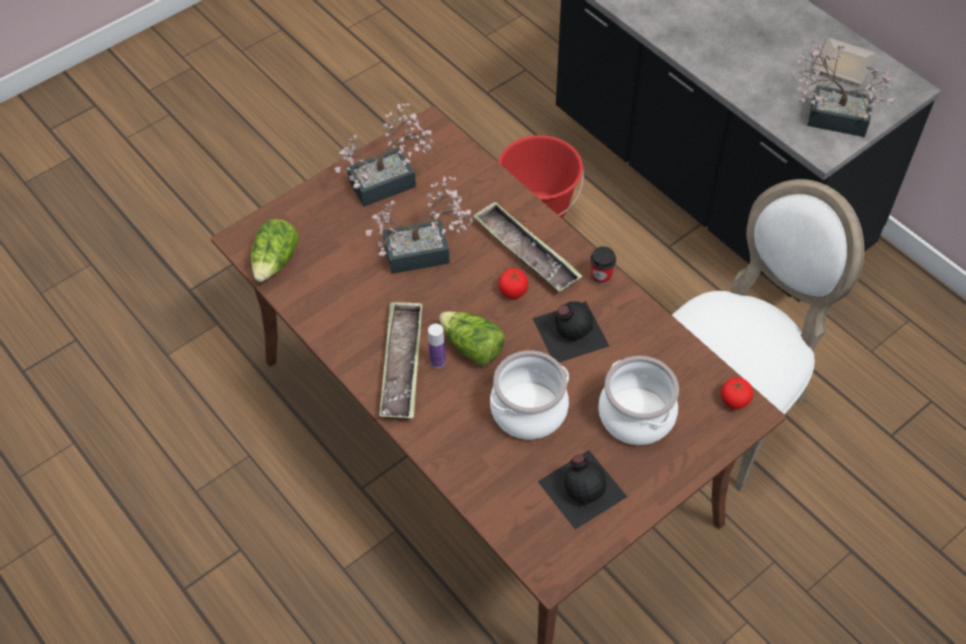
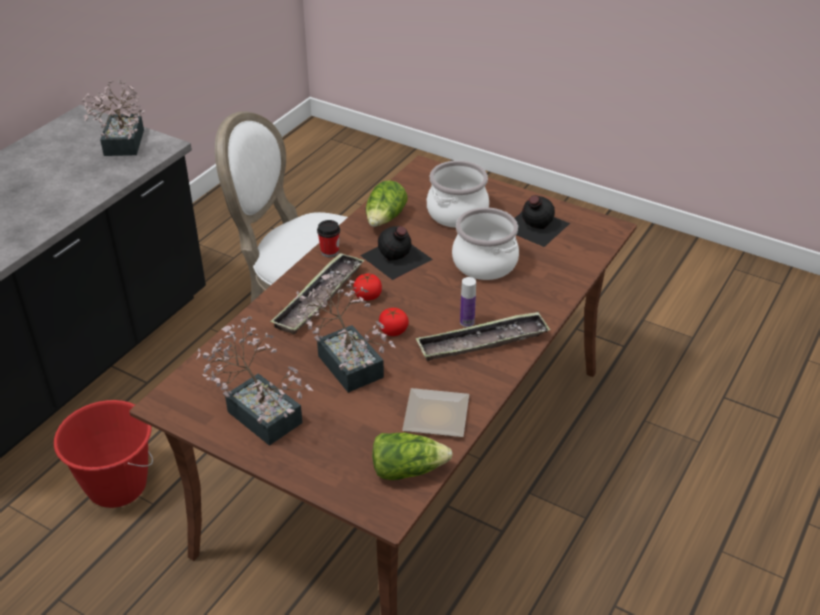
camera: 110 degrees left, 15 degrees down
(472, 347) = (441, 306): lettuce -> lettuce (385, 219)
(734, 400) = (418, 175): tomato -> tomato (393, 331)
(842, 62) = (51, 147): plate -> plate (433, 417)

